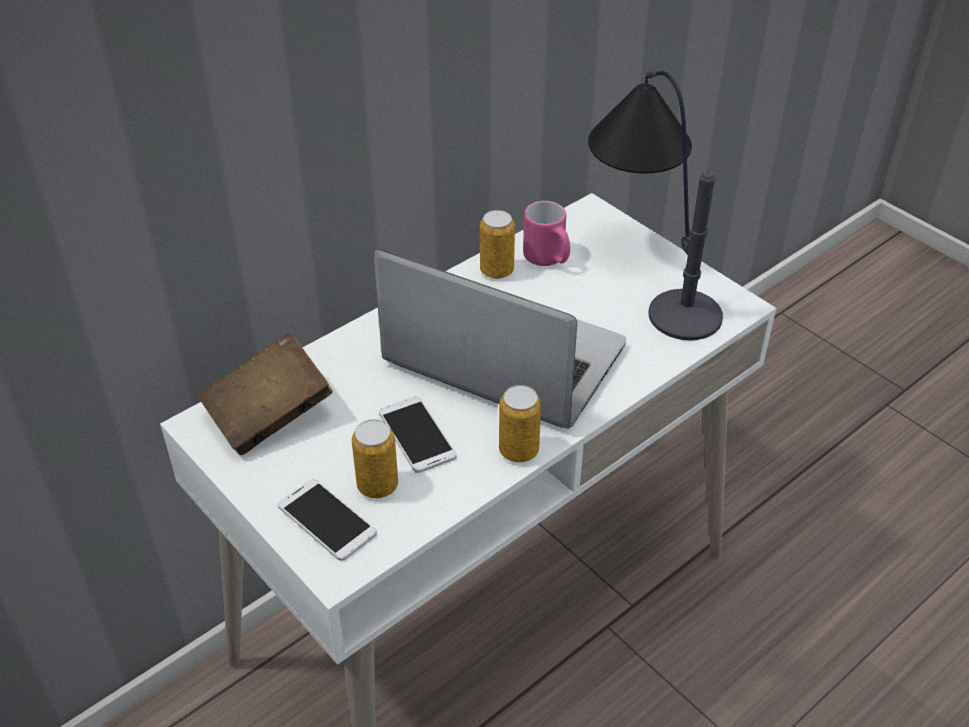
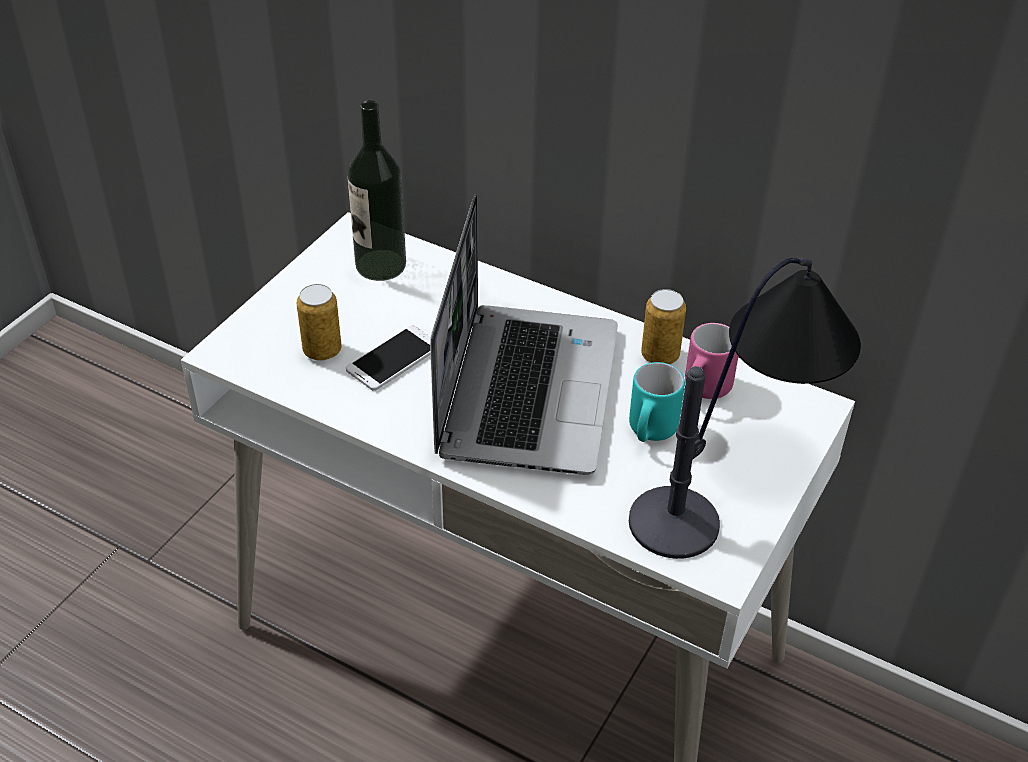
camera: 70 degrees right, 0 degrees up
(269, 415) = (380, 265): brown book -> bottle
(327, 520) = (273, 332): phone -> none
(518, 450) = (400, 431): can -> none
(583, 300) = (650, 432): none -> turquoise mug

